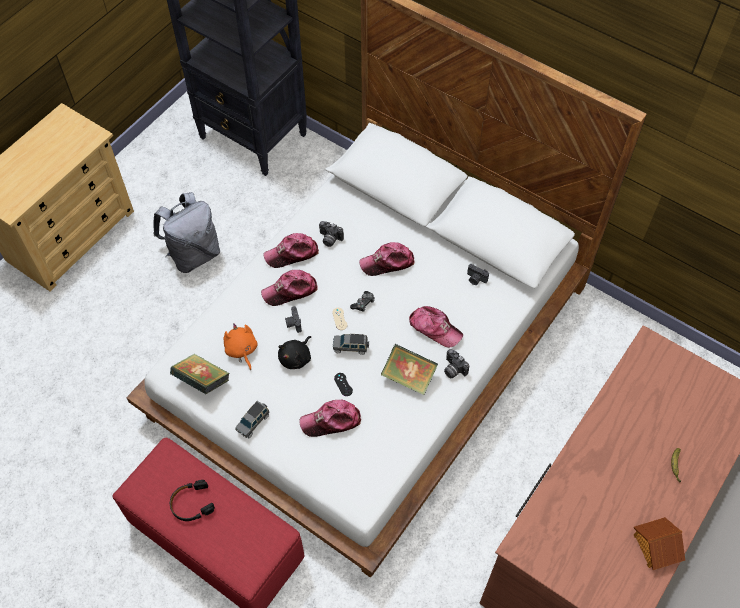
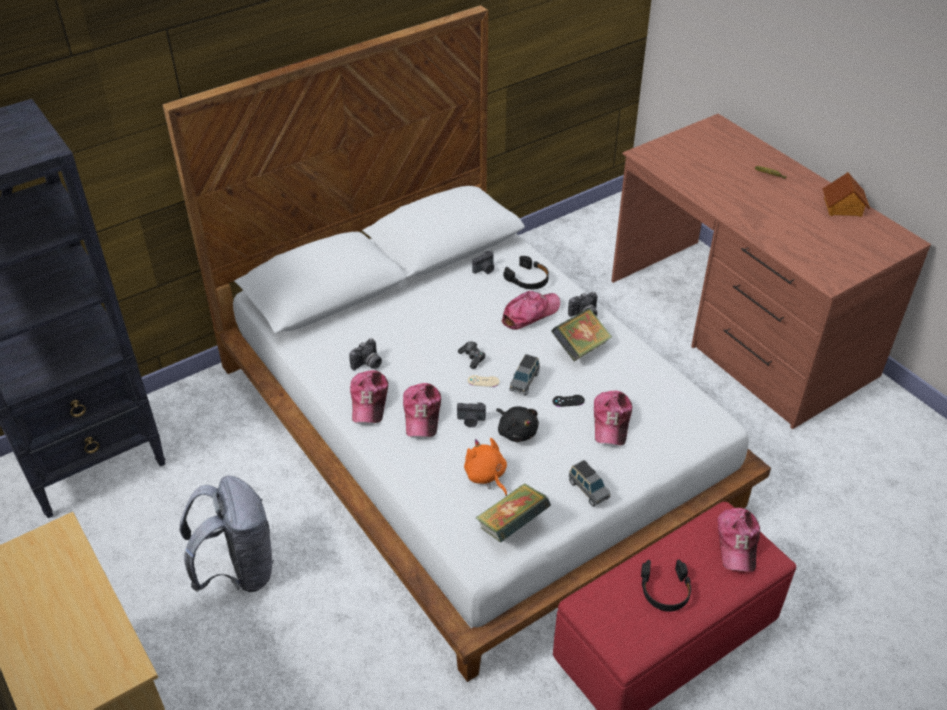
camera: 70 degrees left, 15 degrees down
(241, 350) = (486, 476): orange plush toy -> orange plush toy turned 60 degrees clockwise
(387, 263) = (428, 326): cap -> cap (737, 543)
(480, 314) = (528, 279): none -> black headphones

